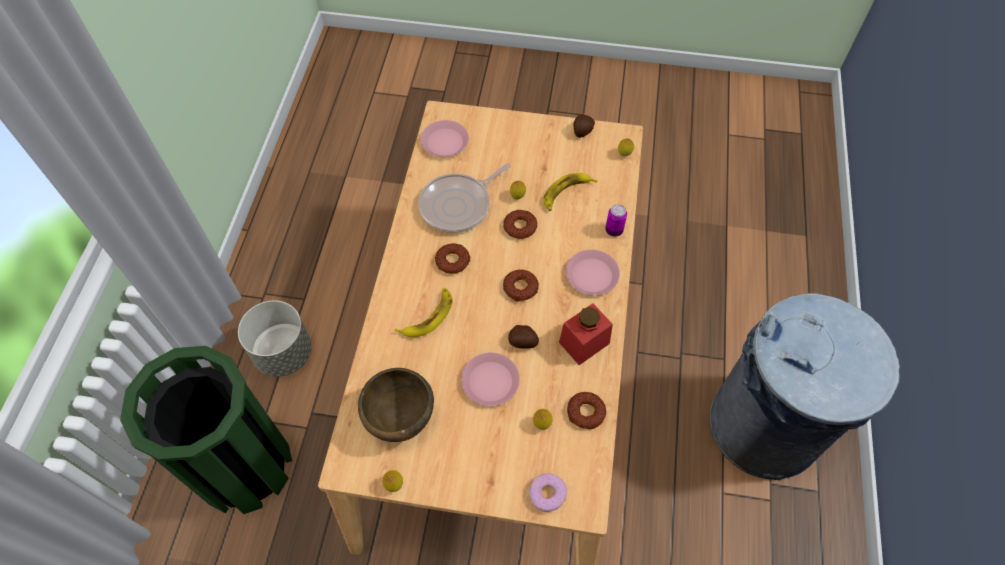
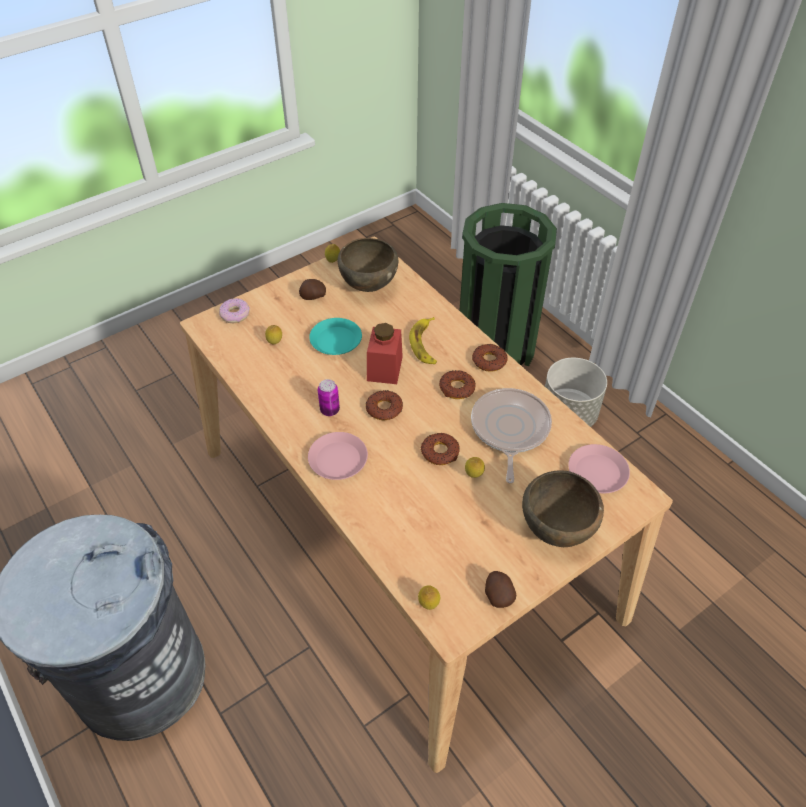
camera: 135 degrees right, 10 degrees down
(490, 382) = (335, 340): pink plate -> turquoise plate
(511, 134) = (557, 531): none -> brown bowl
(523, 342) = (340, 377): potato -> potato (313, 297)
(566, 193) = (437, 513): banana -> none
(584, 343) = (294, 408): red jar -> red jar (384, 368)
(586, 412) = (250, 369): donut -> donut (489, 361)
(614, 230) = (358, 513): can -> can (329, 410)

